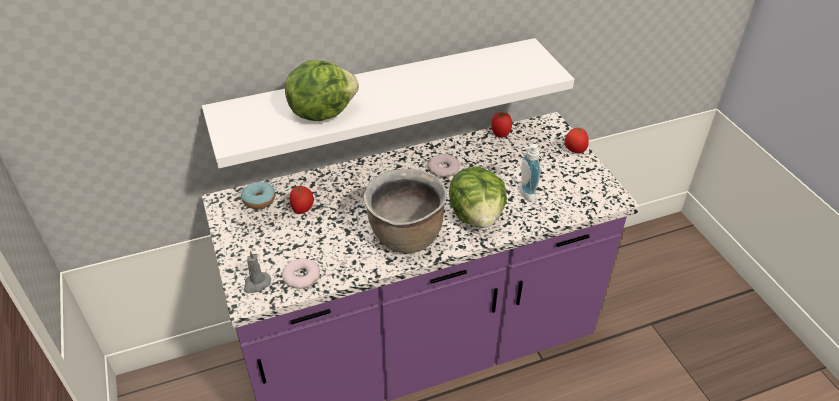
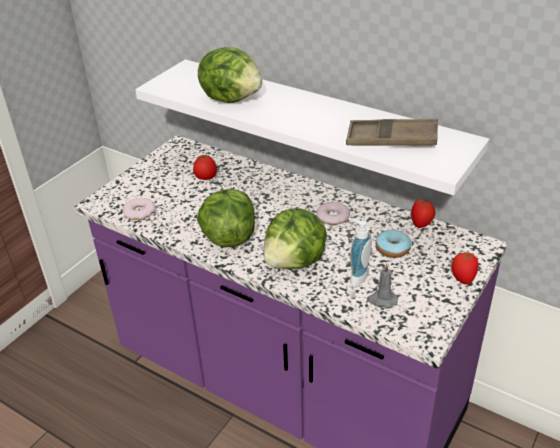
camera: 55 degrees right, 5 degrees down
(256, 284) = (115, 198): grey candle -> grey candle (382, 300)
(259, 200) = (195, 157): donut -> donut (392, 249)
(405, 237) = (229, 237): brown cooking pot -> lettuce
(489, 73) = (391, 139): none -> brown tray

